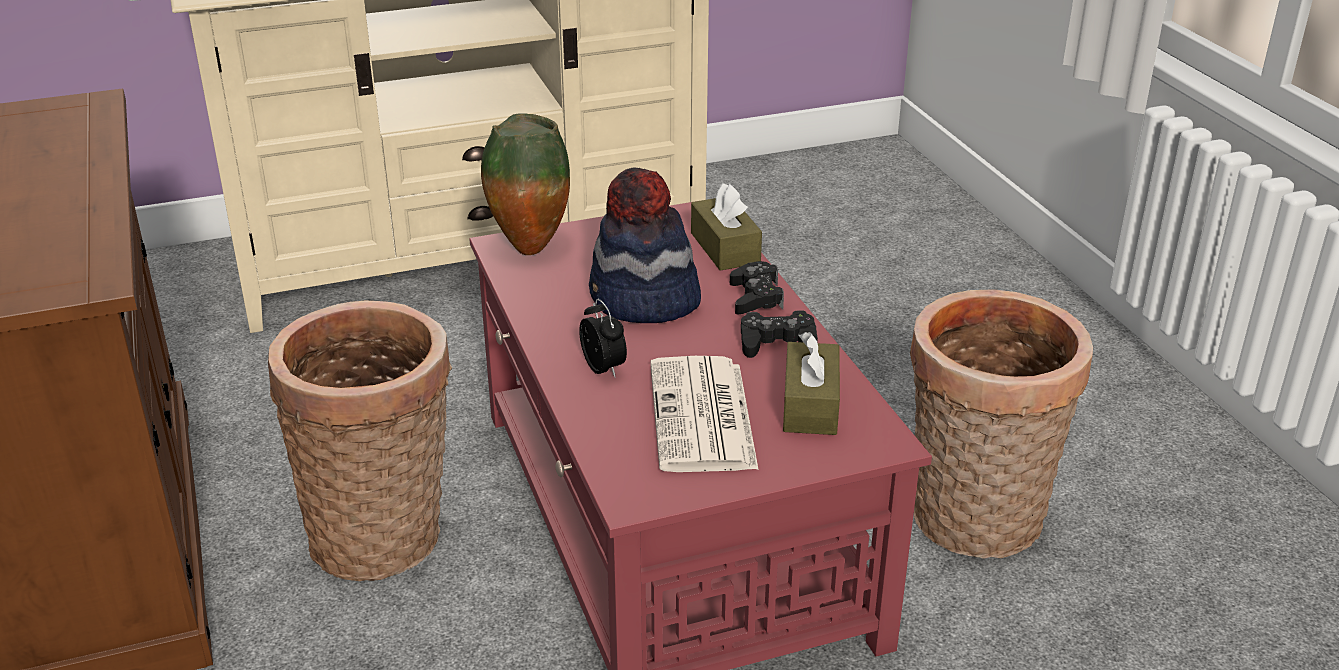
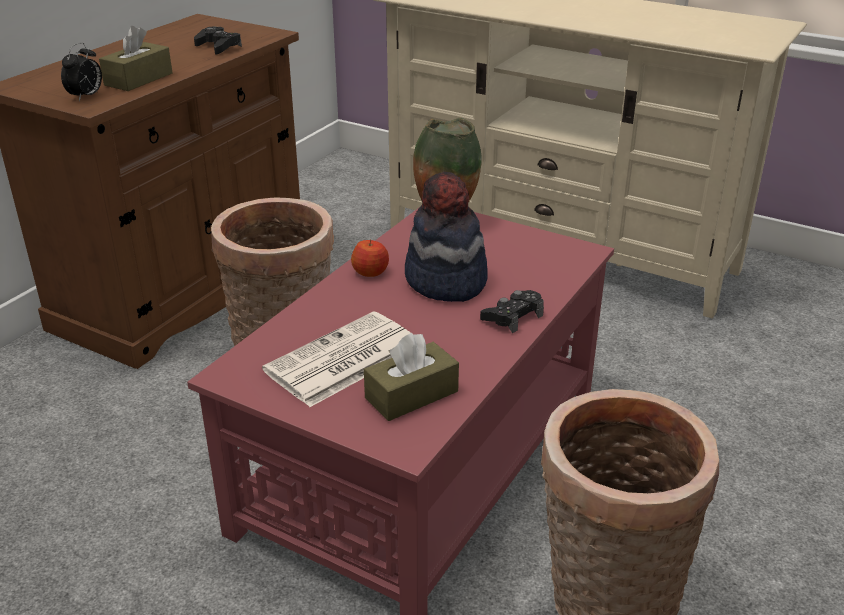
camera: 50 degrees right, 0 degrees up
(562, 332) = (371, 272): none -> apple
(604, 369) = (350, 303): alarm clock -> alarm clock (86, 97)
(725, 248) = (555, 279): brown tissue box -> brown tissue box (138, 79)
(777, 343) = (469, 349): black game controller -> black game controller (218, 47)

